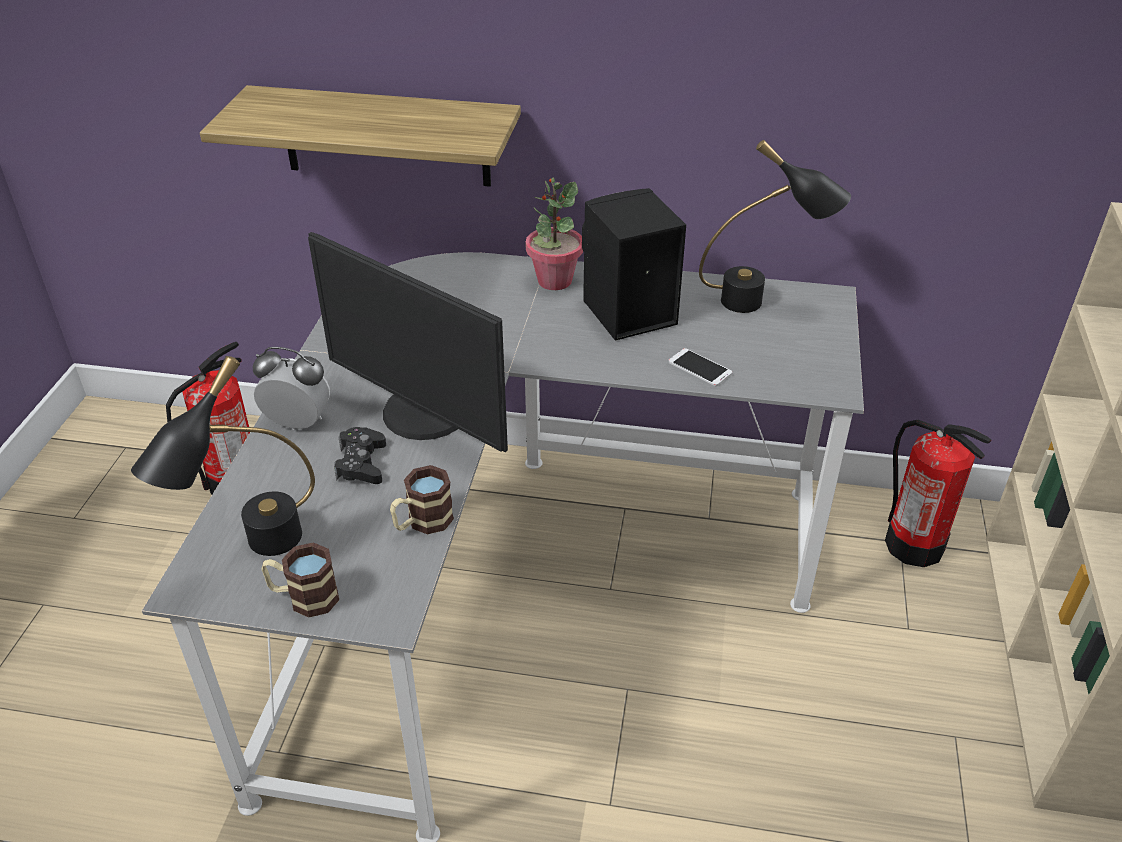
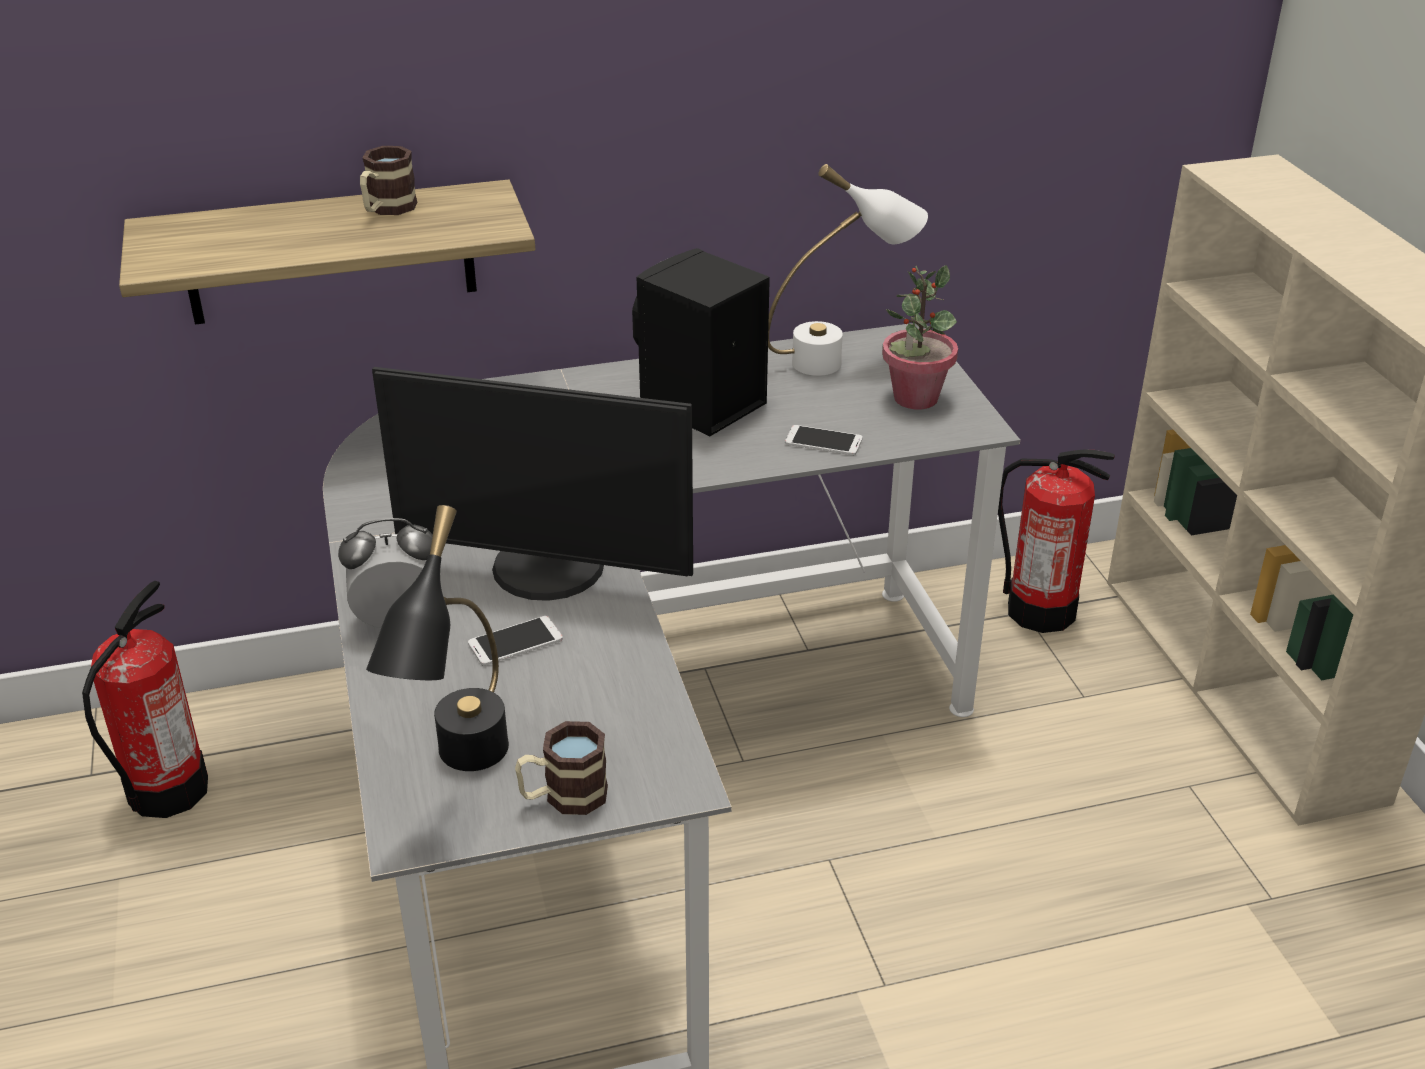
camera: 25 degrees left, 5 degrees down
(361, 463) = (515, 641): black game controller -> phone
(422, 522) = (639, 680): mug -> mug (387, 209)
(554, 281) = (588, 391): potted plant -> potted plant (915, 398)
(762, 303) = (840, 360): black table lamp -> white table lamp

